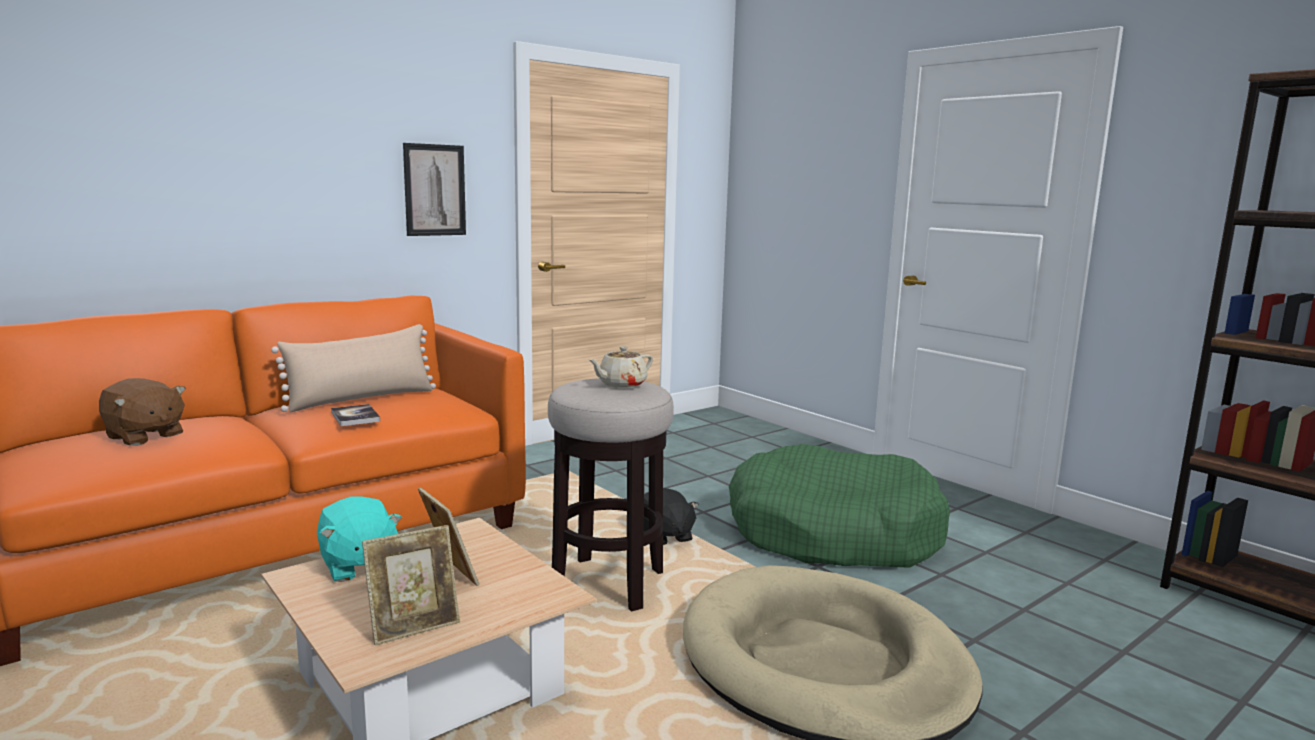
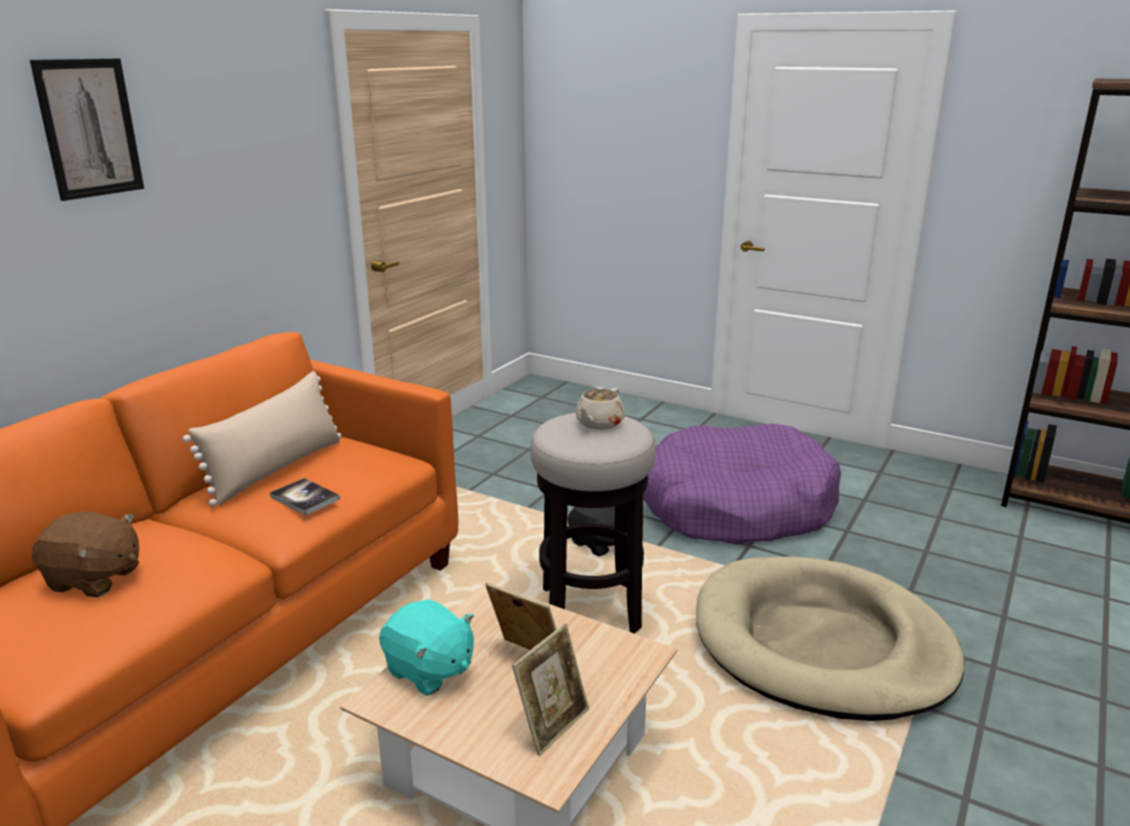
camera: 20 degrees left, 10 degrees up
(434, 190) = (268, 201): picture -> picture (89, 128)
(832, 533) = (736, 506): green dog bed -> purple dog bed

